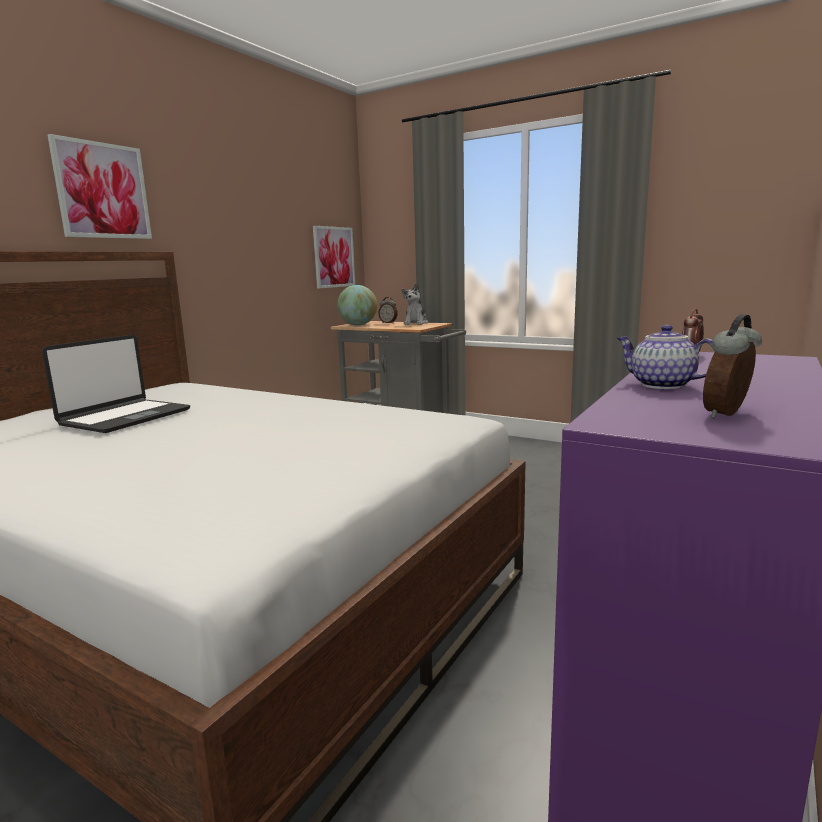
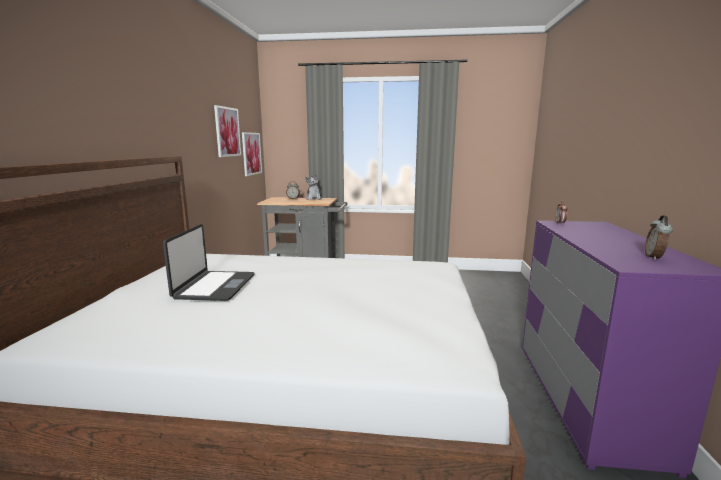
camera: 25 degrees left, 0 degrees up
(102, 191) = (138, 110): picture -> picture (227, 132)
(358, 325) = (275, 201): globe -> none
(661, 385) = (594, 243): teapot -> none

